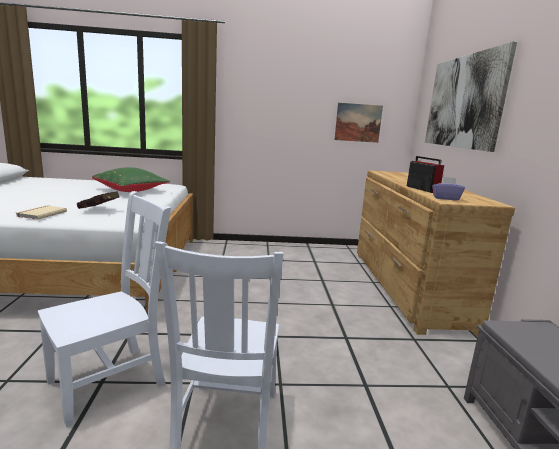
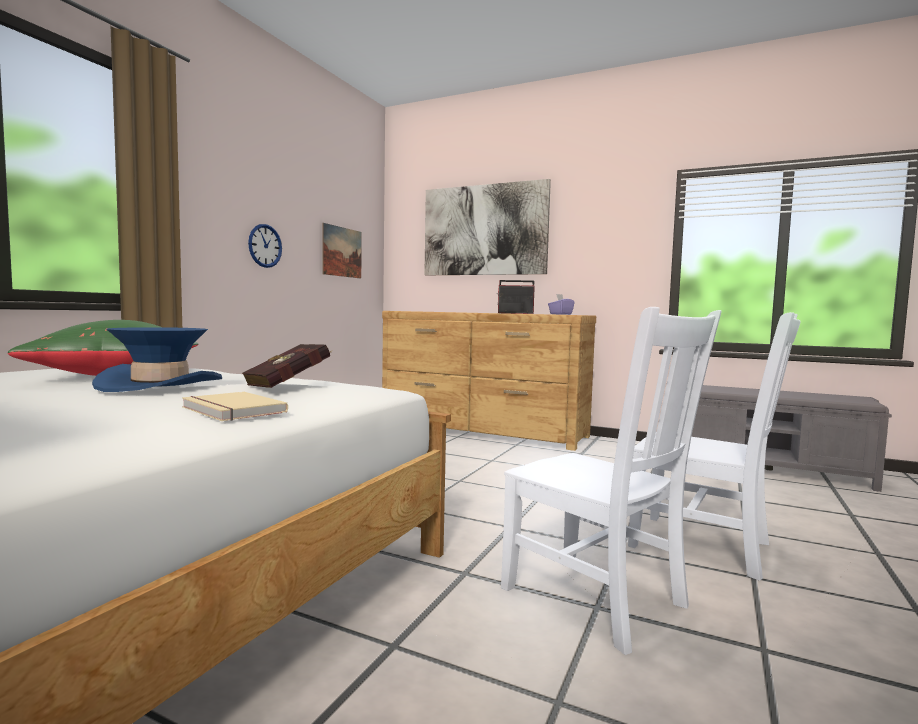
camera: 60 degrees left, 10 degrees down
(89, 198) = (160, 384): none -> blue hat
(111, 381) = (598, 599): white chair -> white chair turned 150 degrees clockwise
(282, 122) = (265, 246): none -> wall clock

